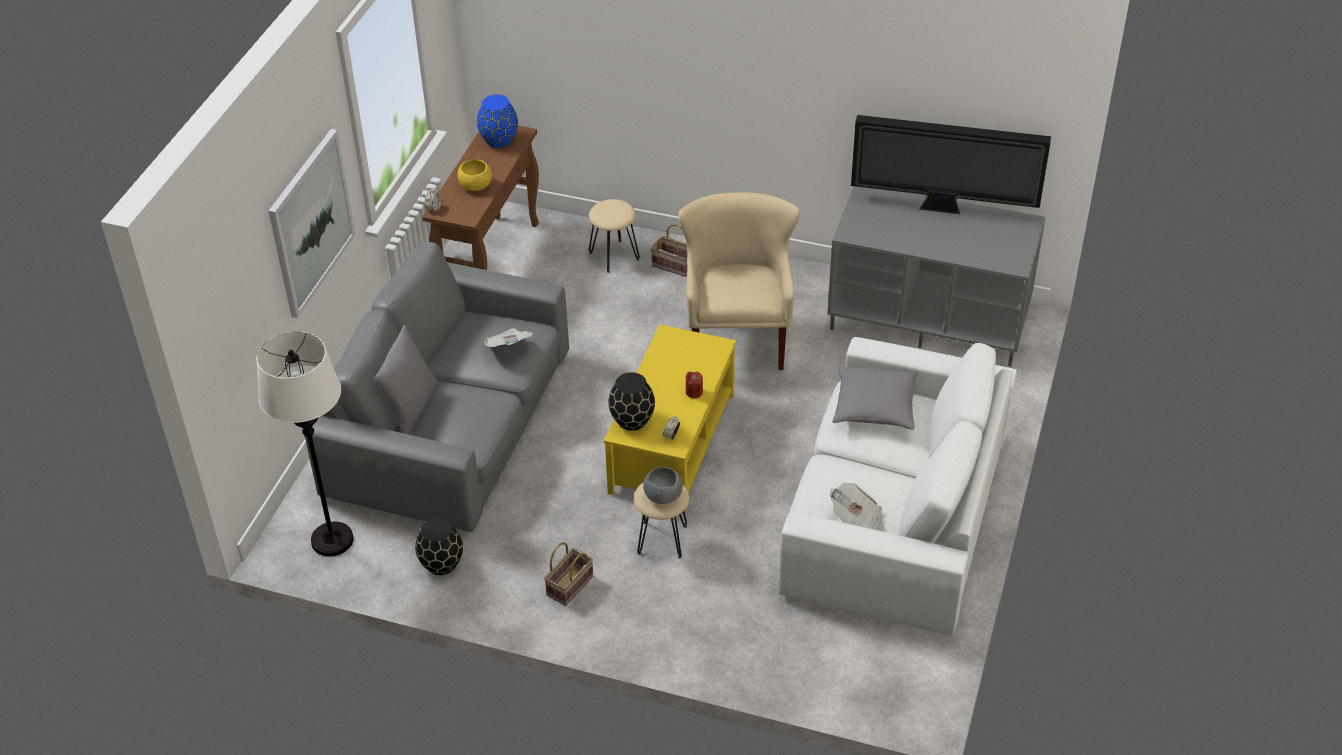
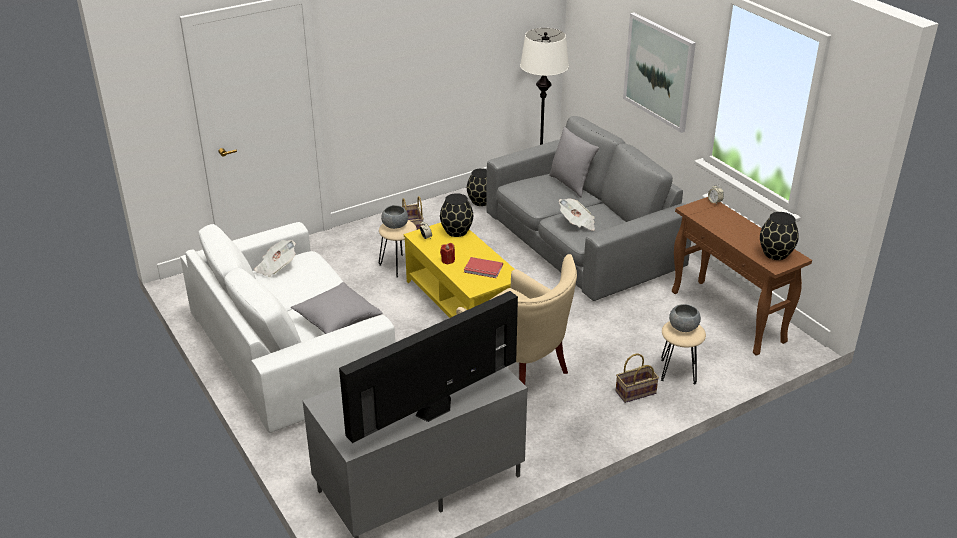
camera: 130 degrees right, 10 degrees down
(475, 185) = (725, 225): yellow bowl -> none
(499, 140) = (775, 253): blue vase -> black vase
(610, 211) = (683, 327): none -> grey bowl
(679, 358) = (483, 269): none -> red book

